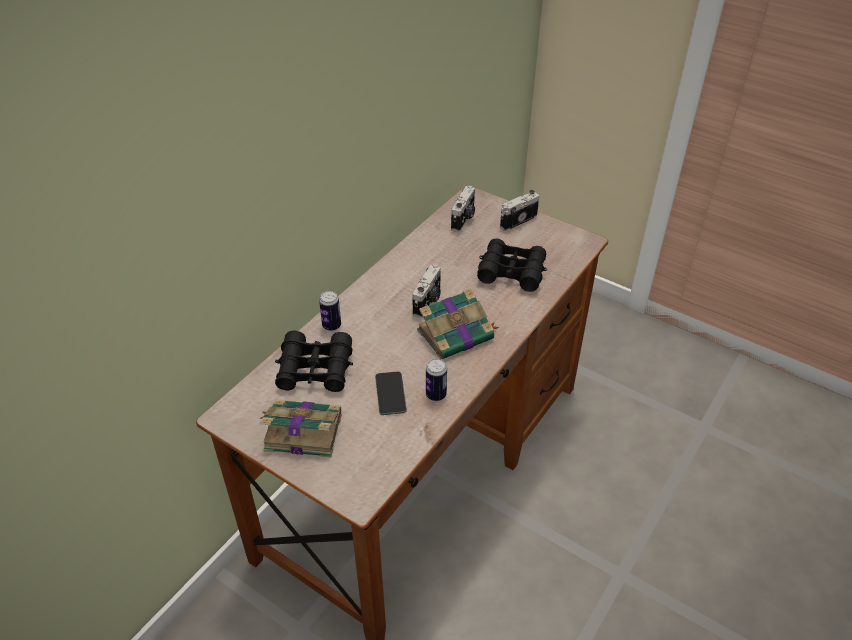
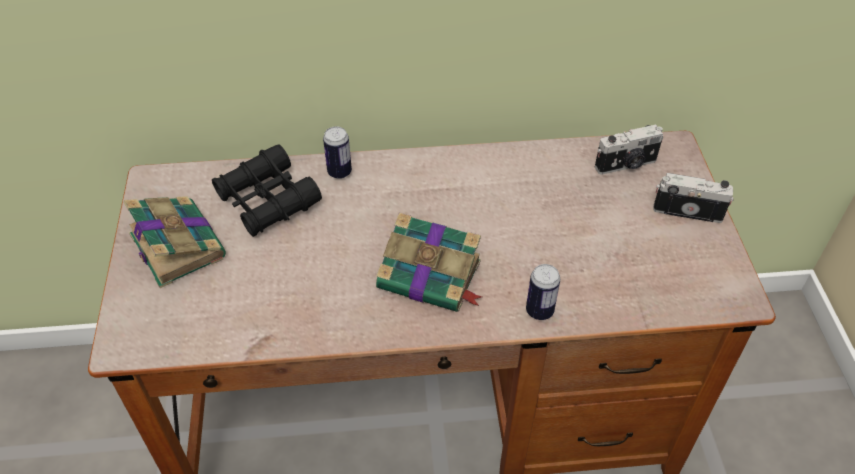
camera: 50 degrees right, 5 degrees up
(390, 393) = (287, 278): phone -> none
(428, 302) = (456, 221): camera -> none
(436, 395) = (320, 316): can -> can (539, 311)
(511, 272) = (590, 261): black binoculars -> none

